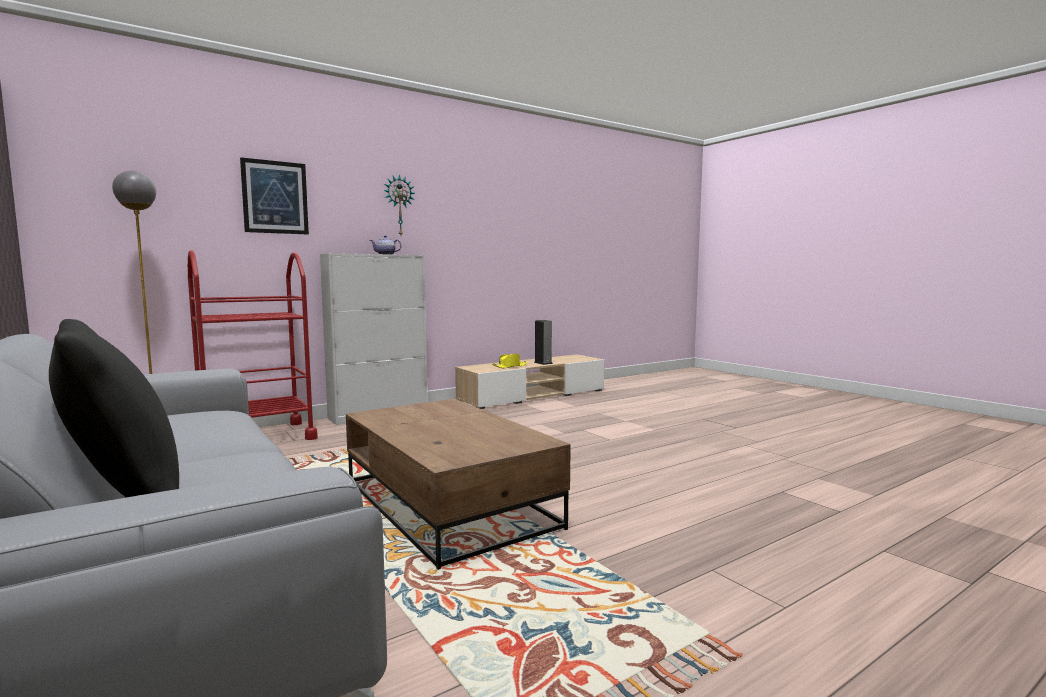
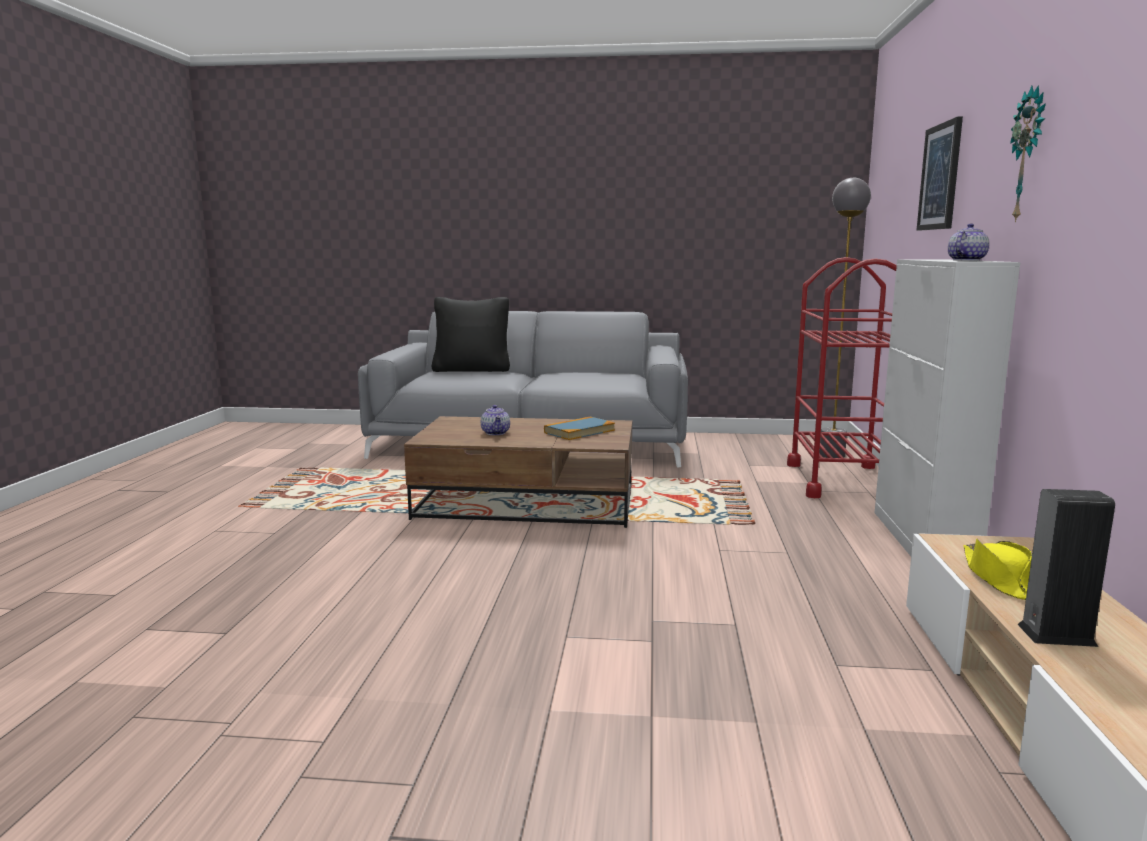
camera: 130 degrees right, 5 degrees up
(420, 415) = (579, 431): none -> book
(472, 431) = (496, 433): none -> teapot

